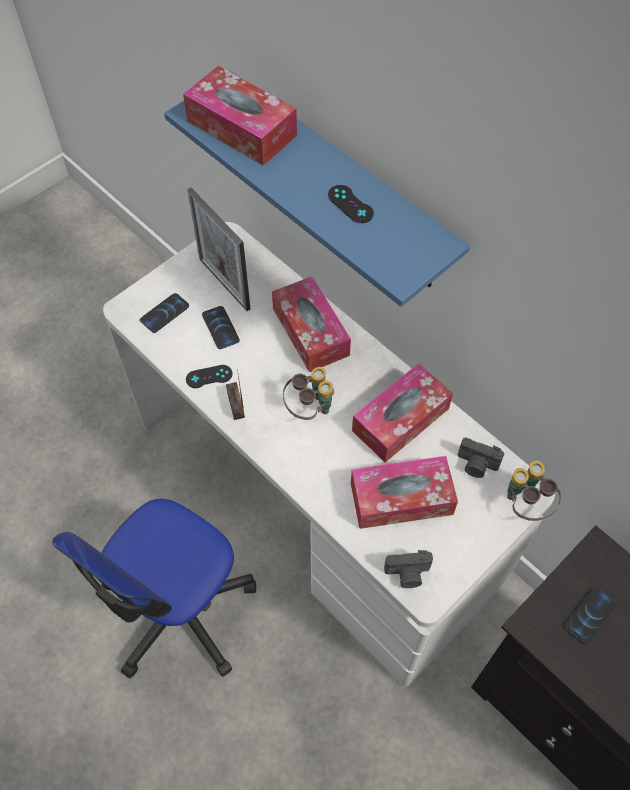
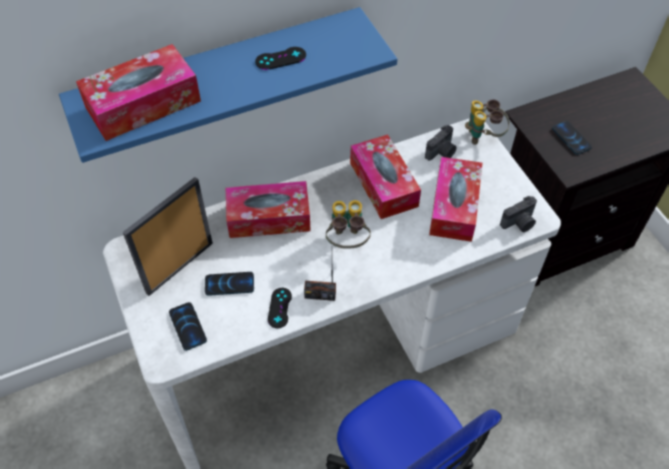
camera: 70 degrees left, 5 degrees down
(224, 284) = (180, 267): picture frame -> picture frame turned 150 degrees clockwise
(407, 574) = (519, 223): camera -> camera turned 45 degrees clockwise

